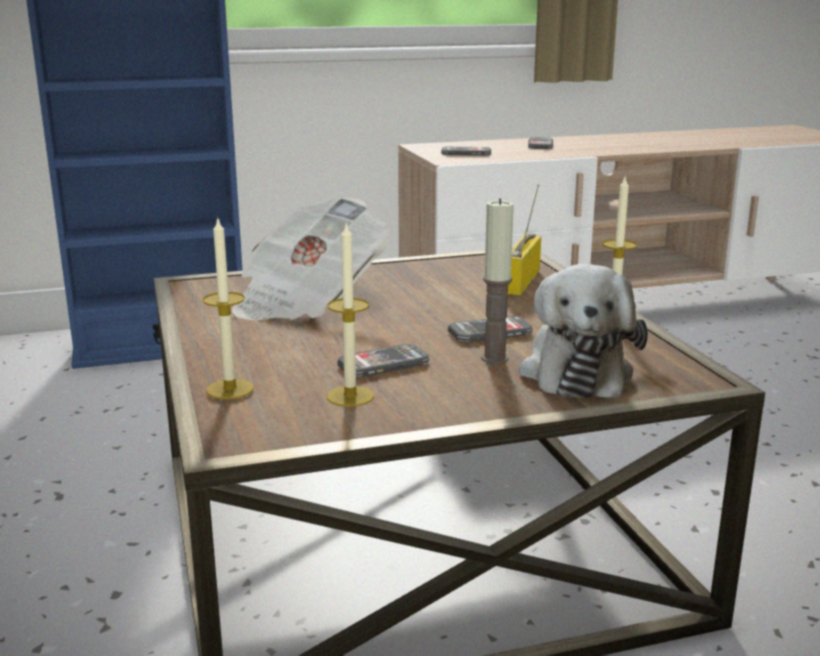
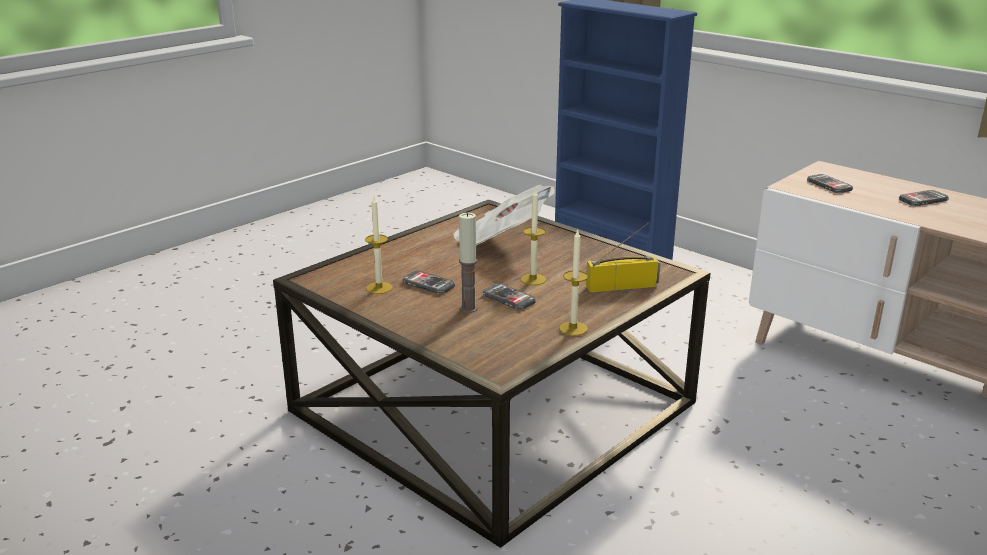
camera: 60 degrees right, 5 degrees up
(230, 389) = (359, 261): candle -> candle (533, 279)
(575, 371) = (472, 334): plush toy -> none

